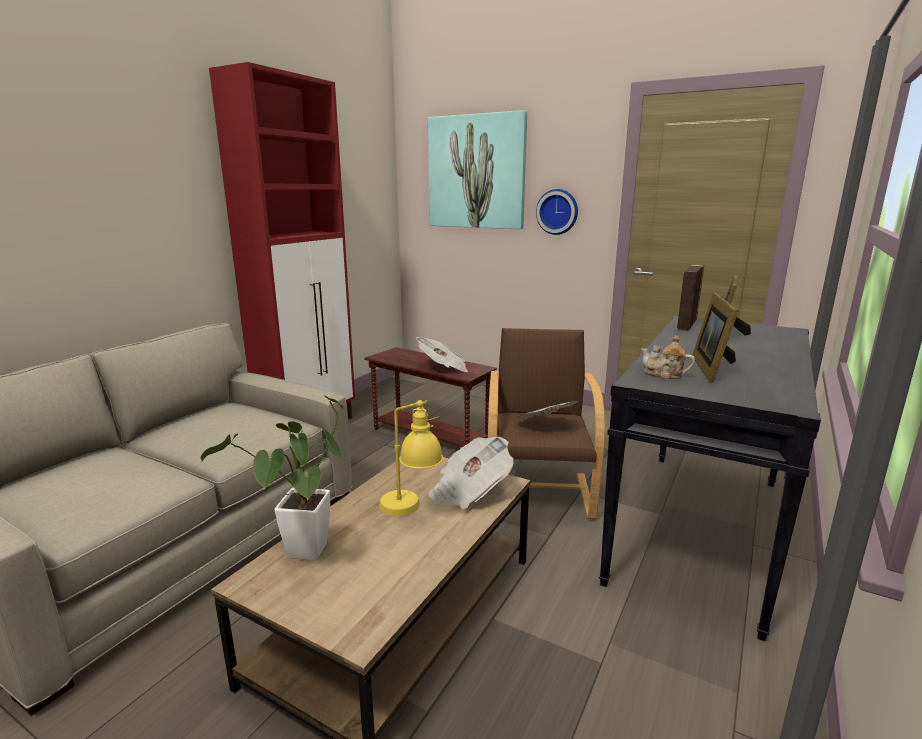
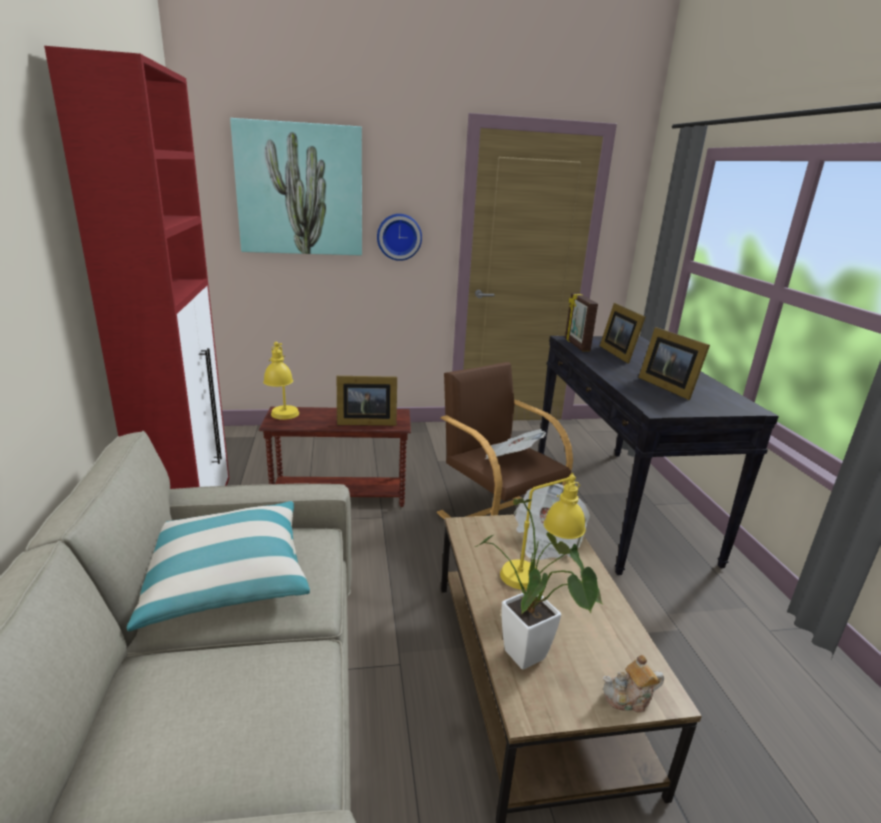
camera: 40 degrees left, 5 degrees up
(208, 426) = (225, 576): none -> pillow
(390, 355) = (283, 419): none -> yellow table lamp
(443, 368) = (365, 422): newspaper -> picture frame
(664, 374) = (656, 400): teapot -> teapot (629, 698)

